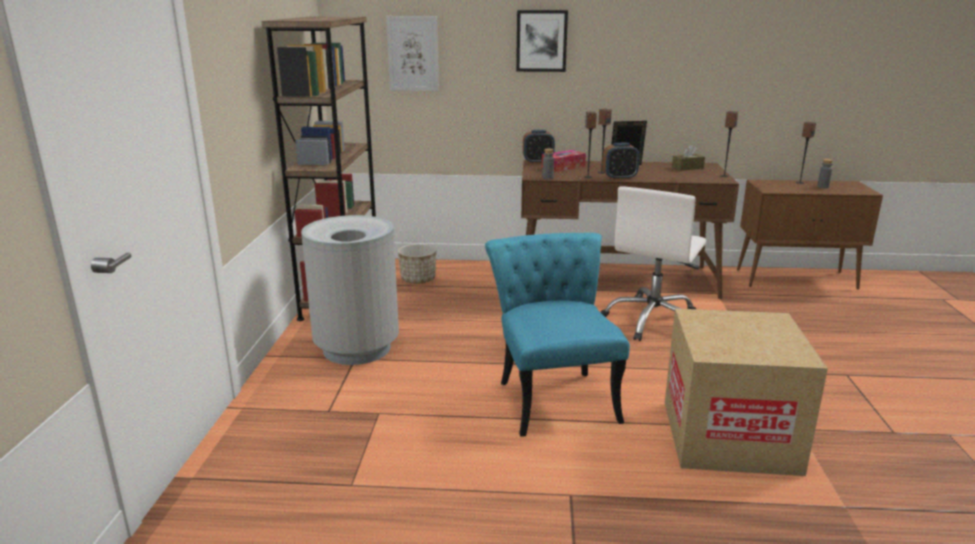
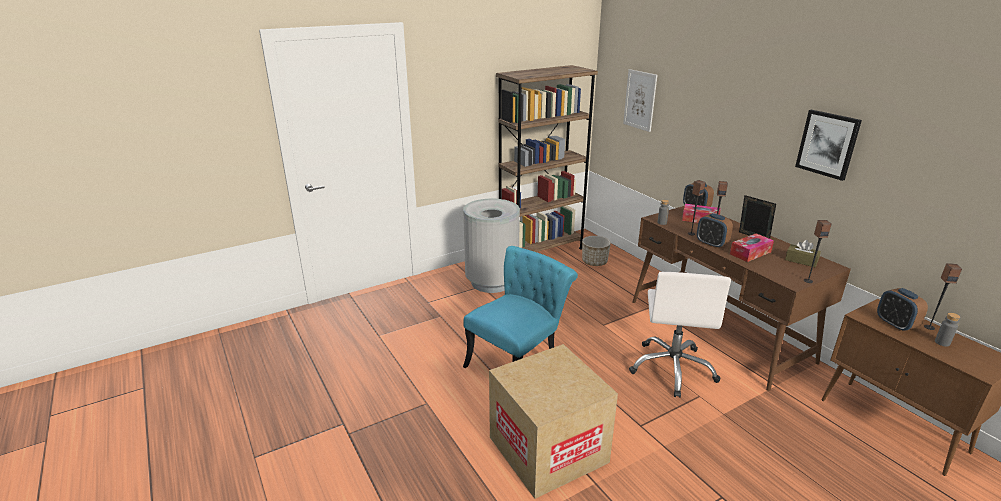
camera: 55 degrees right, 5 degrees up
(541, 41) = (721, 109): picture -> picture (827, 144)
(653, 321) = (673, 368): white office chair -> white office chair turned 75 degrees counterclockwise
(654, 174) = (750, 253): none -> tissue box
(789, 187) = (895, 324): none -> alarm clock

